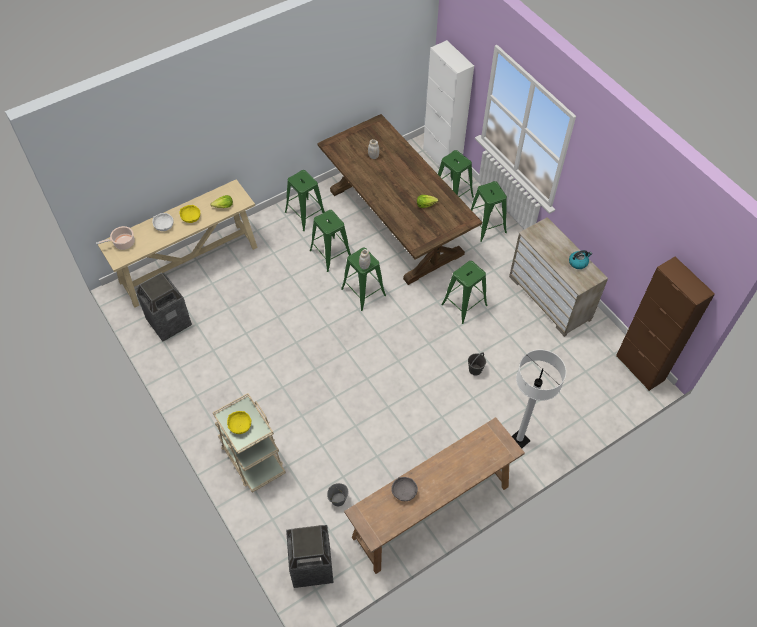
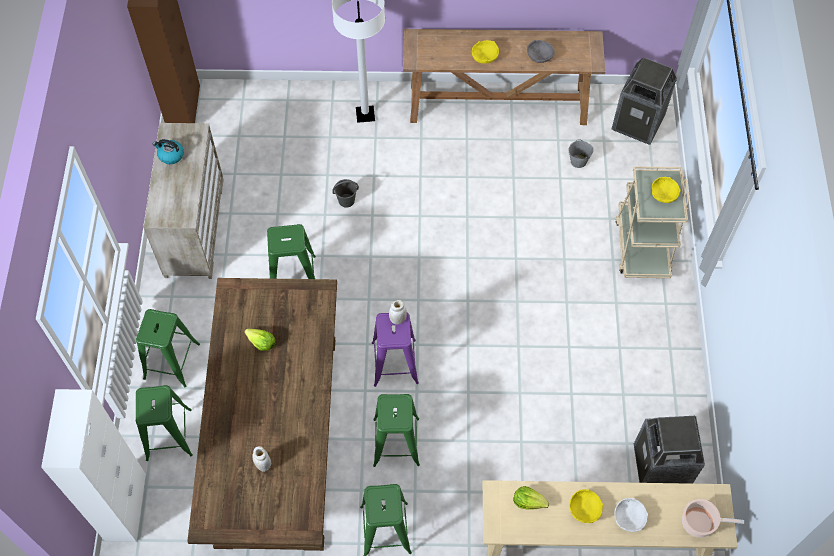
camera: 145 degrees left, 5 degrees up
(363, 292) = (394, 362): green stool -> purple stool
(445, 464) = (484, 57): none -> yellow bowl

